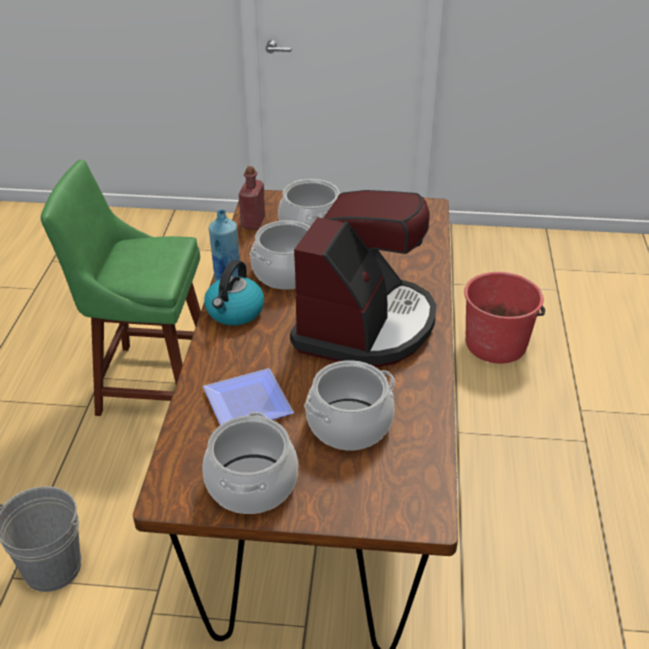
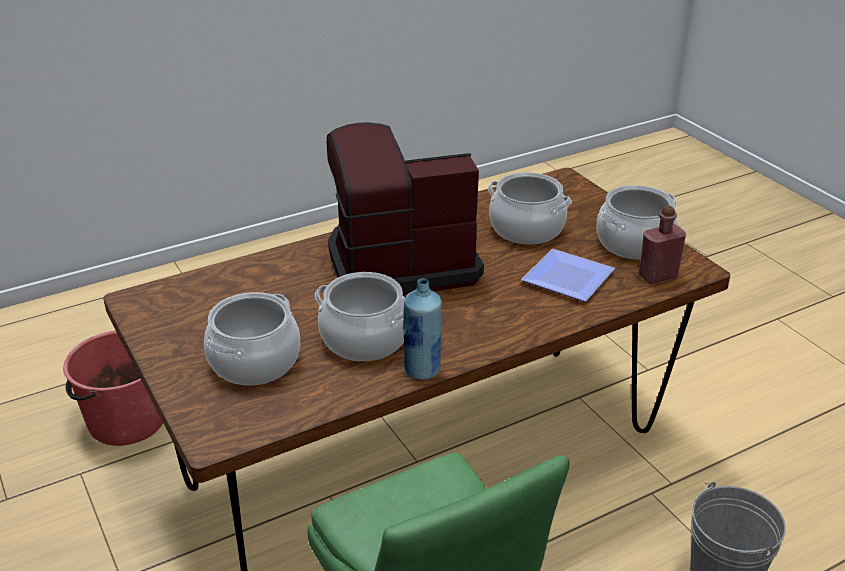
camera: 125 degrees left, 5 degrees down
(235, 312) = (466, 340): kettle -> none
(253, 222) = (281, 413): red bottle -> red bottle (658, 276)

